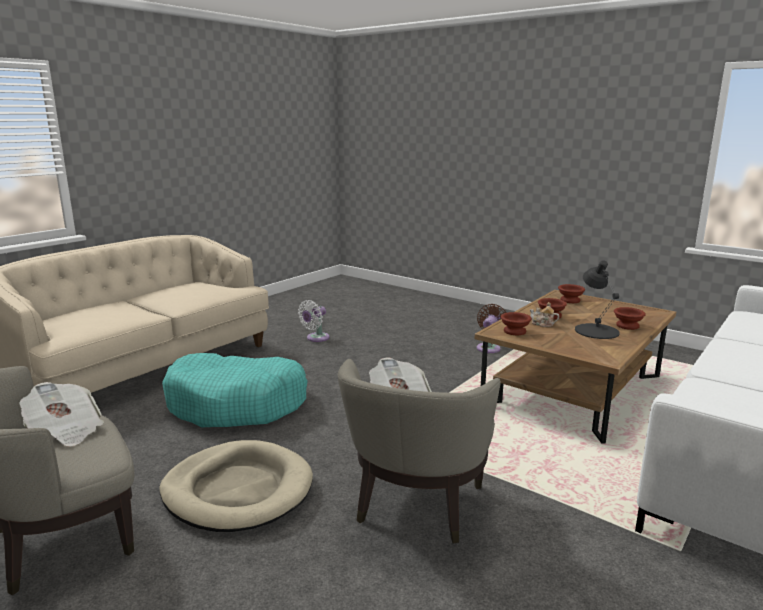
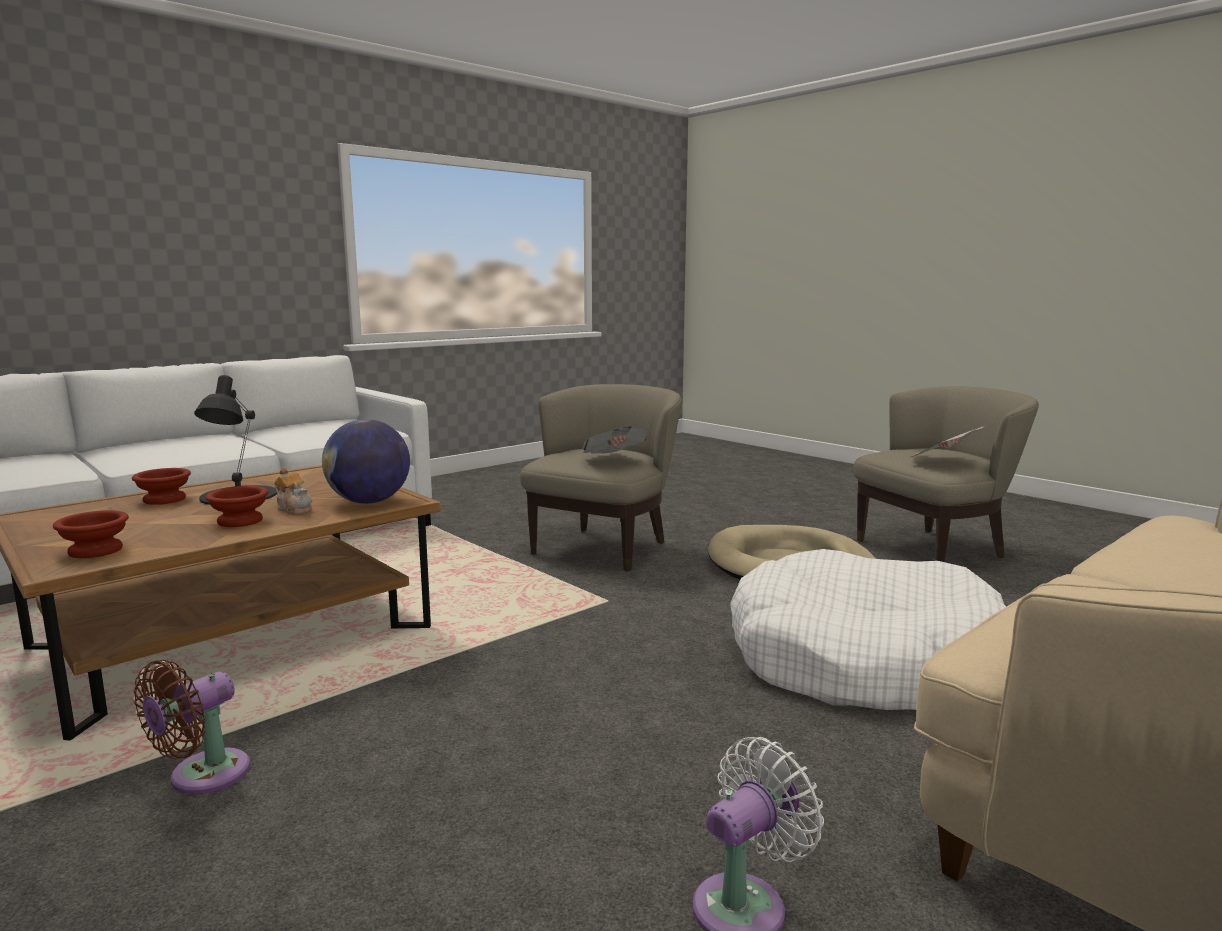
camera: 170 degrees left, 5 degrees down
(237, 404) = (864, 662): turquoise dog bed -> white dog bed
(514, 331) = (369, 502): brown bowl -> globe

